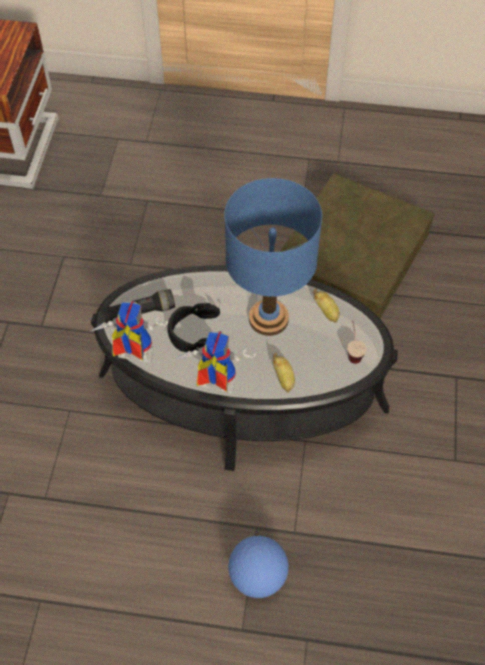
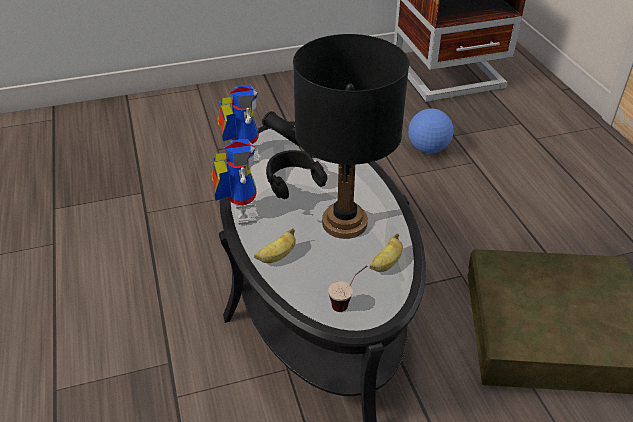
camera: 65 degrees right, 15 degrees down
(257, 576) = (116, 382): football -> football (428, 149)
(269, 319) = (345, 223): blue table lamp -> black table lamp

